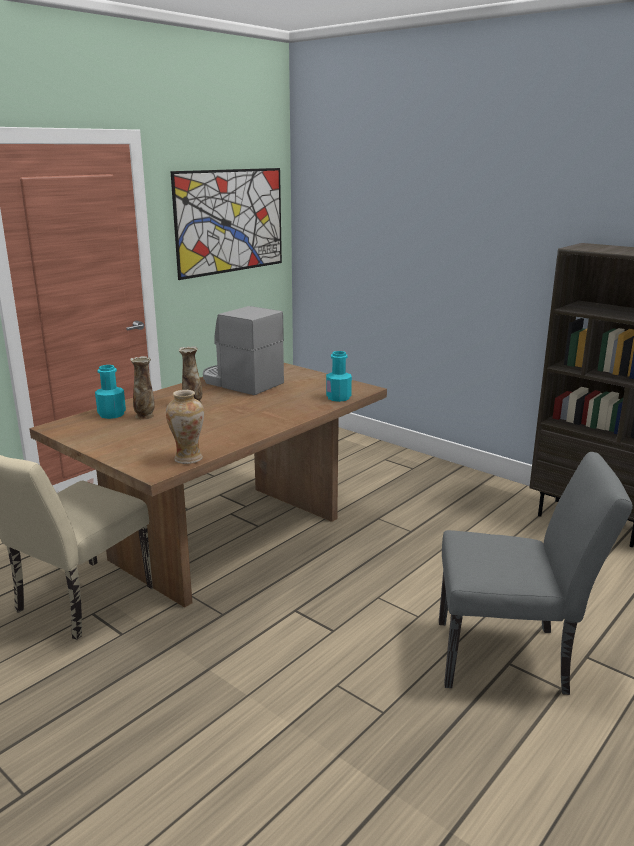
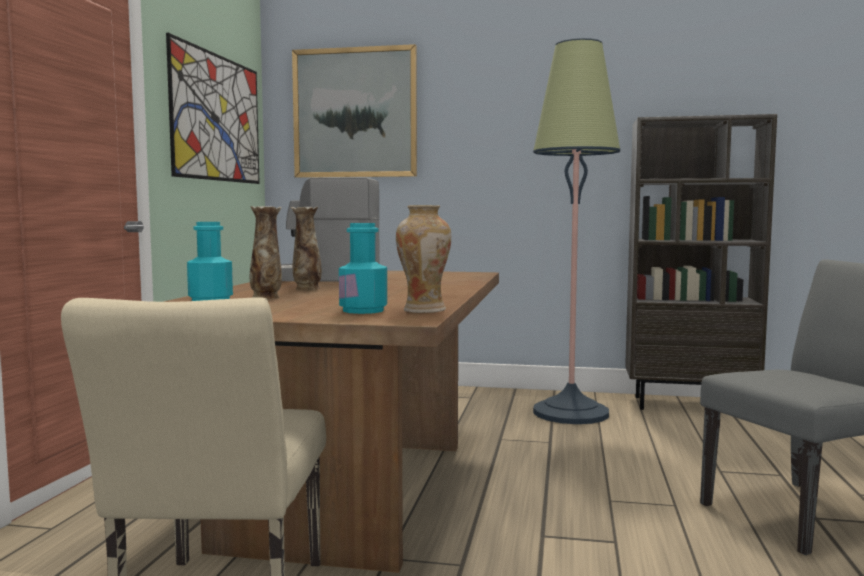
camera: 30 degrees left, 15 degrees down
(338, 397) = (468, 277): turquoise bottle -> turquoise bottle (363, 310)
(354, 206) = (355, 113): none -> picture
(470, 505) = (570, 413): none -> floor lamp

